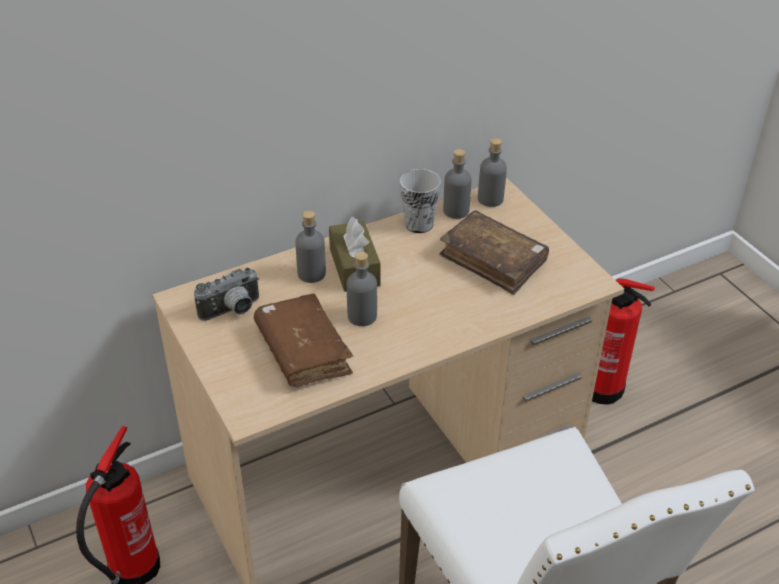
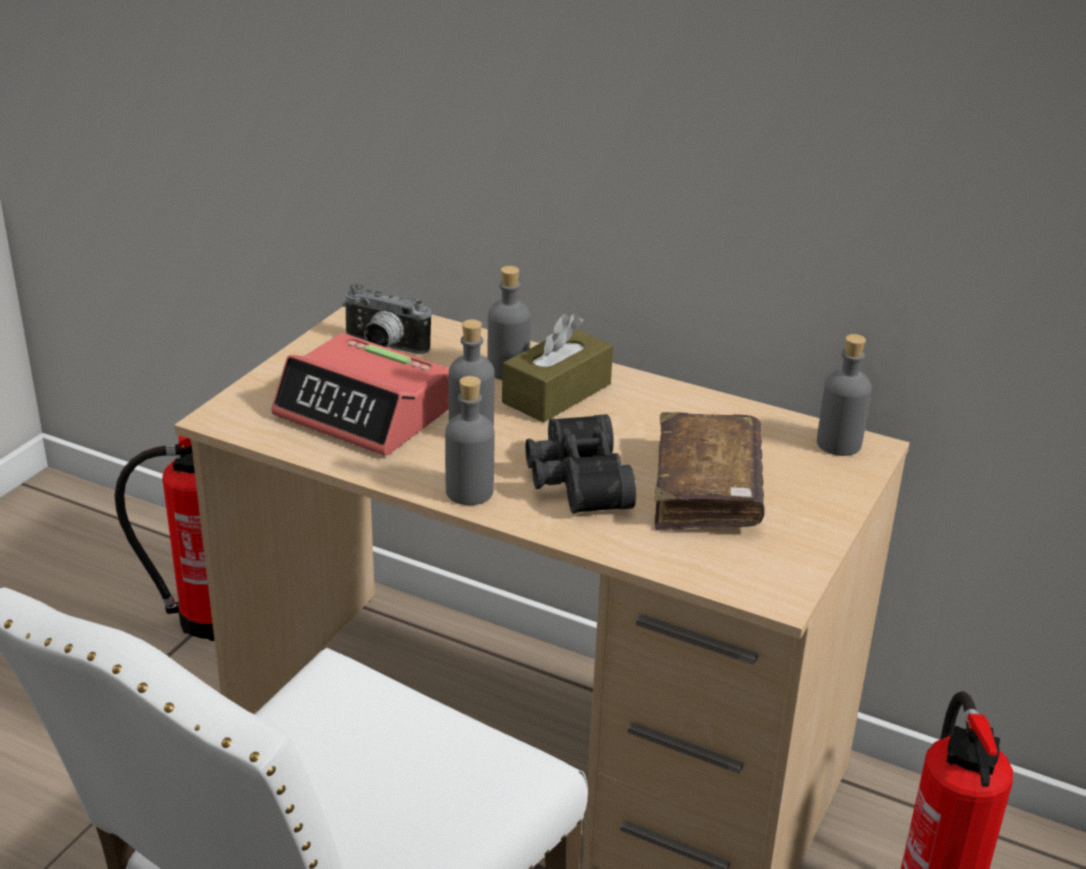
camera: 55 degrees right, 10 degrees down
(303, 351) = (364, 413): brown book -> alarm clock
(419, 224) = (704, 408): cup -> none
(447, 301) = (574, 481): none -> black binoculars
(456, 210) = (772, 426): grey bottle -> grey bottle (469, 492)

